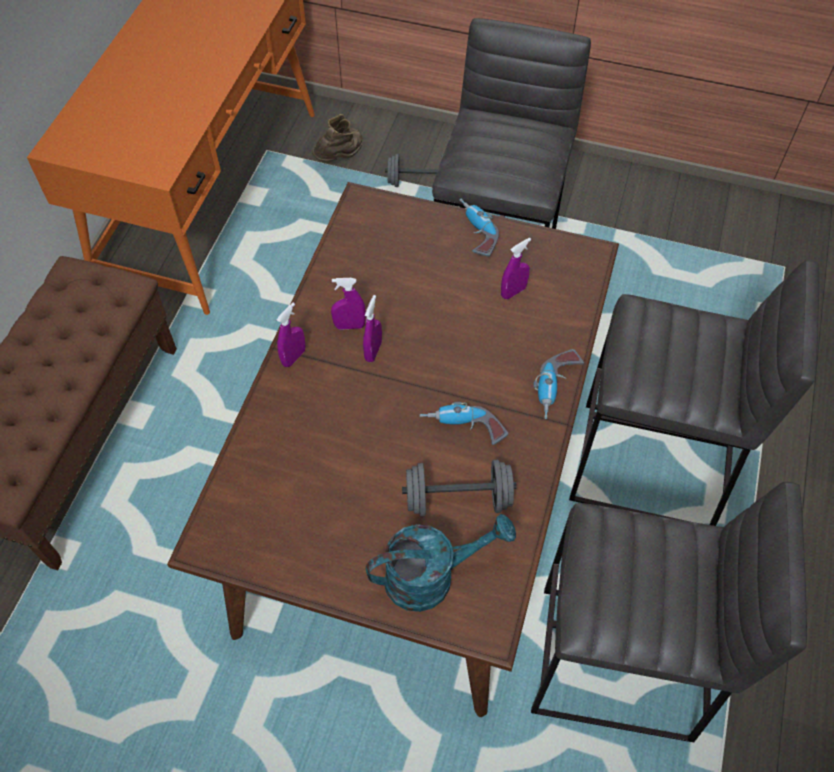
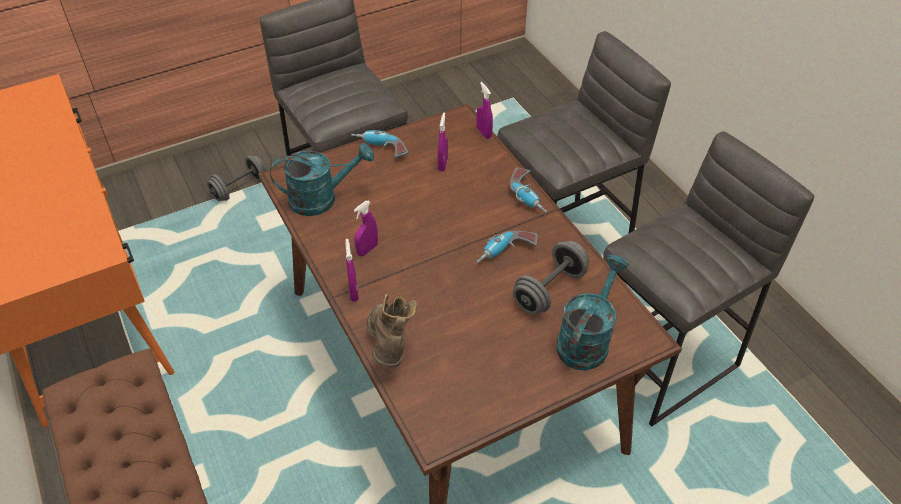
camera: 45 degrees left, 10 degrees down
(340, 157) = (161, 208): brown boot -> brown boot (390, 347)
(369, 246) = (322, 198): none -> turquoise watering can
(373, 351) = (400, 252): purple spray bottle -> purple spray bottle (484, 133)

